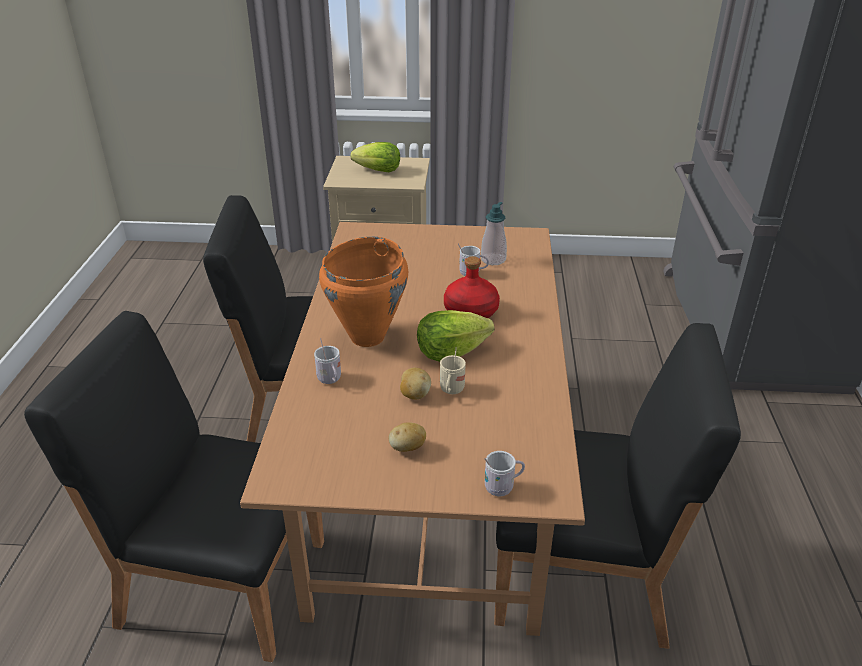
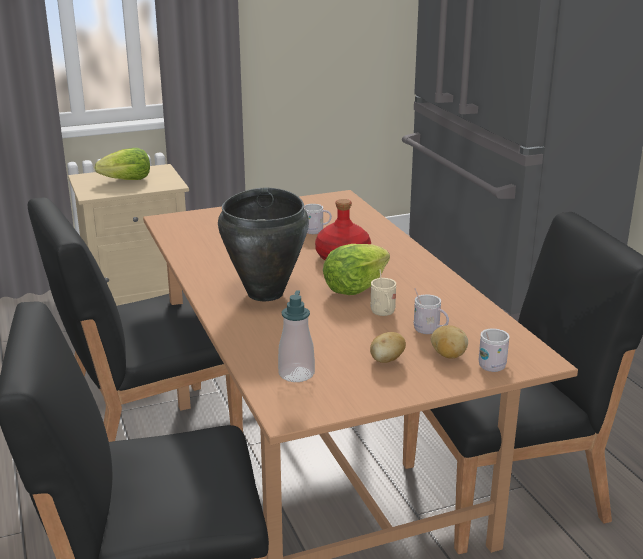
camera: 25 degrees left, 10 degrees down
(330, 380) = (263, 331): white mug -> white mug (430, 331)
(368, 337) = (266, 293): orange cooking pot -> black cooking pot
(414, 394) = (353, 323): potato -> potato (448, 355)
(493, 260) = (324, 219): soap dispenser -> soap dispenser (296, 374)

